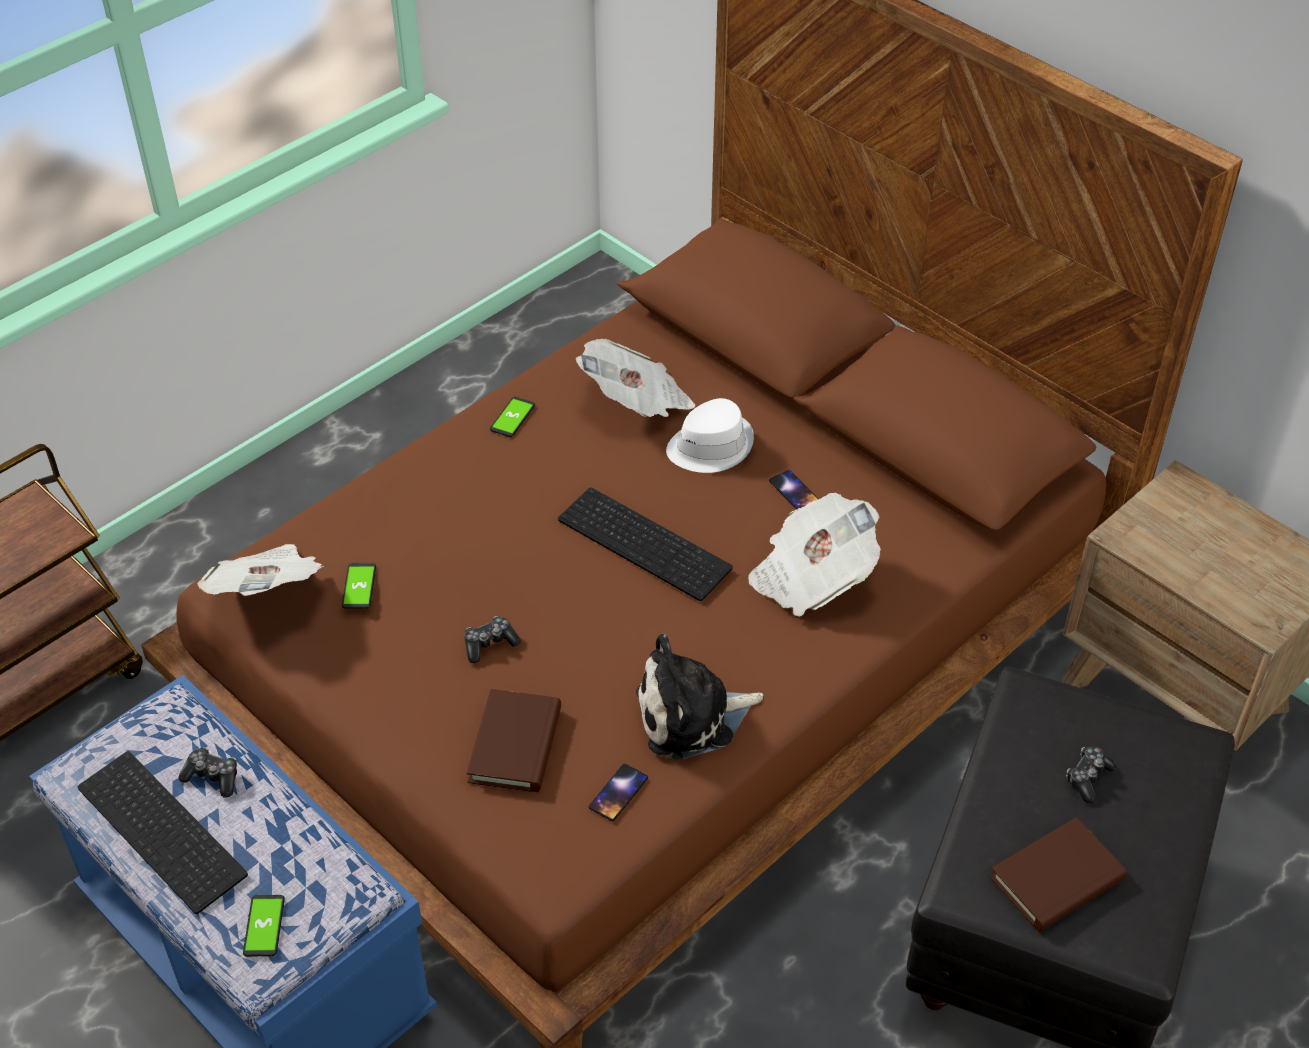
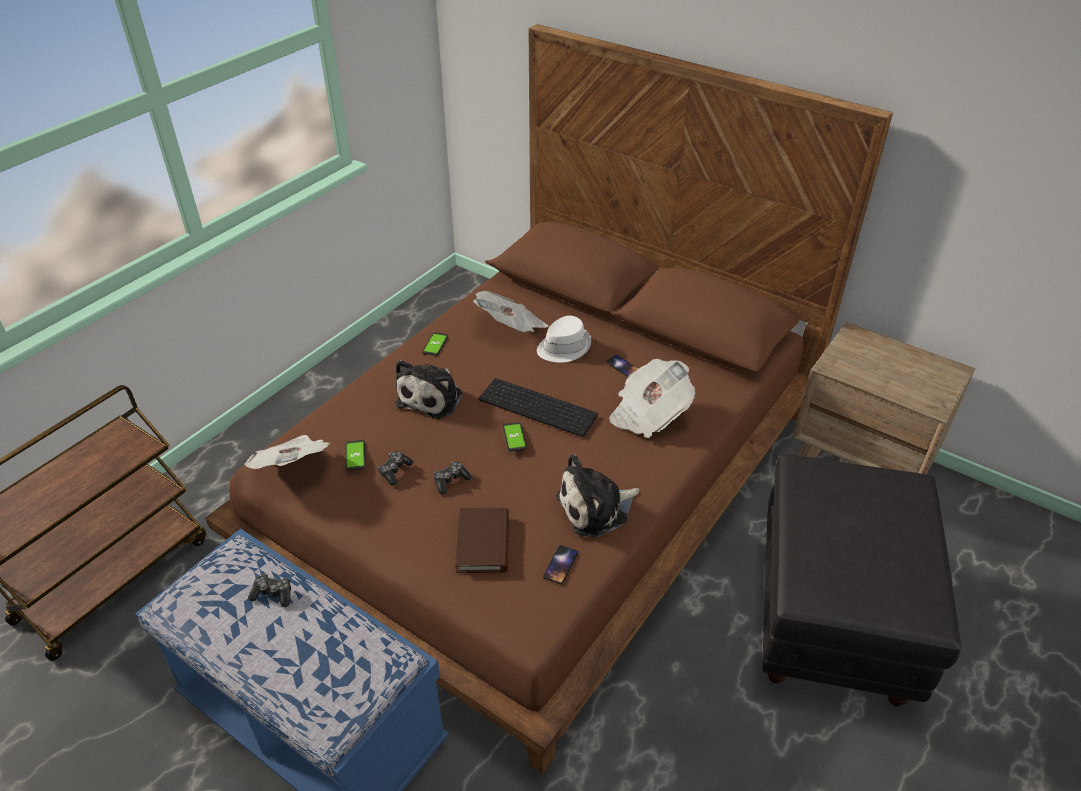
camera: 10 degrees left, 5 degrees down
(166, 830) = (244, 636): keyboard -> none
(264, 926) = (328, 696): phone -> phone (514, 437)
(490, 506) = (432, 397): none -> plush toy
(1057, 879) = (862, 580): brown book -> none
(1088, 778) = (858, 513): game controller -> game controller (395, 471)

